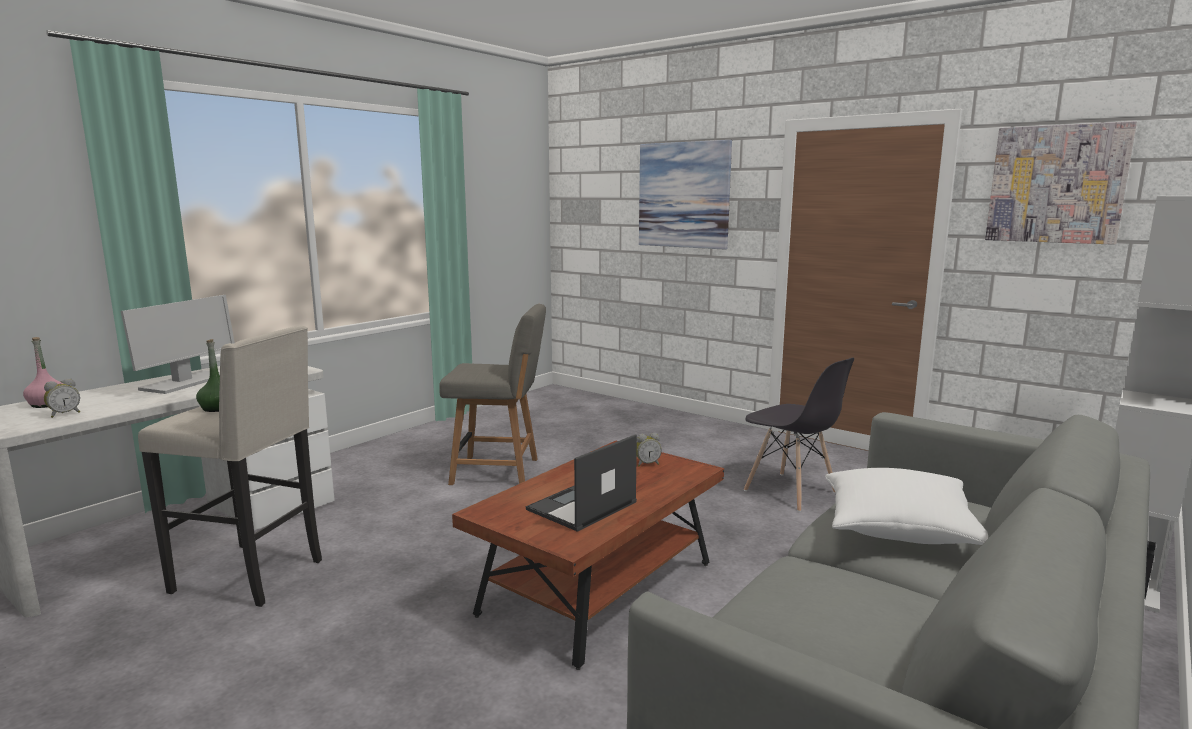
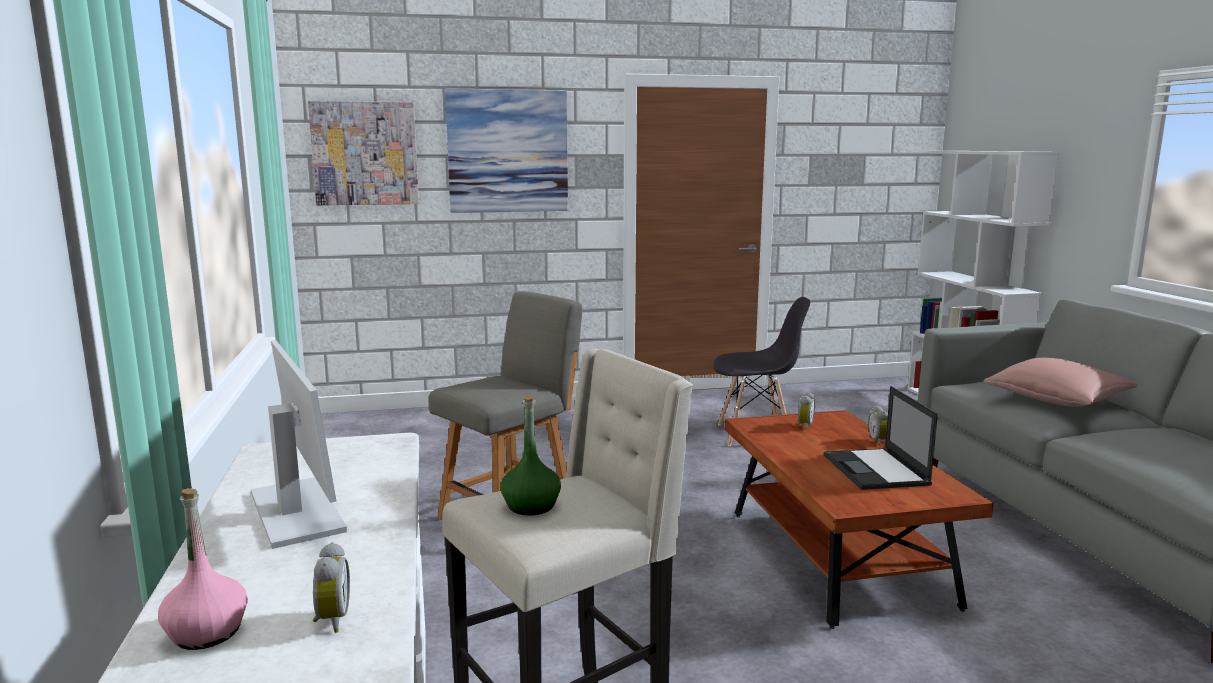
camera: 50 degrees left, 0 degrees up
(658, 494) = (879, 441): none -> alarm clock
(898, 528) = (1058, 399): white pillow -> pink pillow
(1056, 184) = (846, 142): picture -> picture (365, 153)

